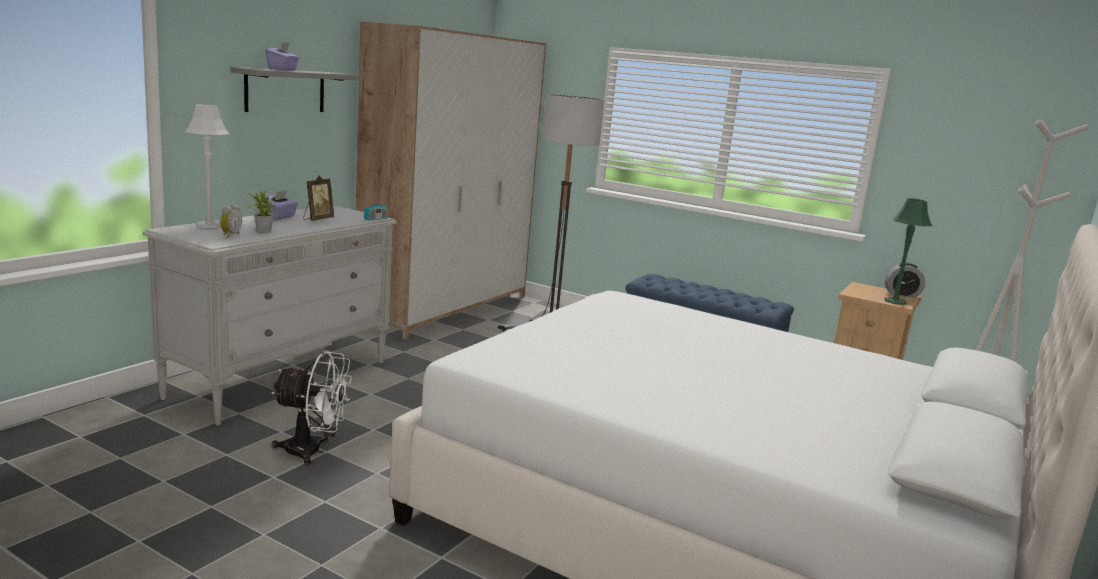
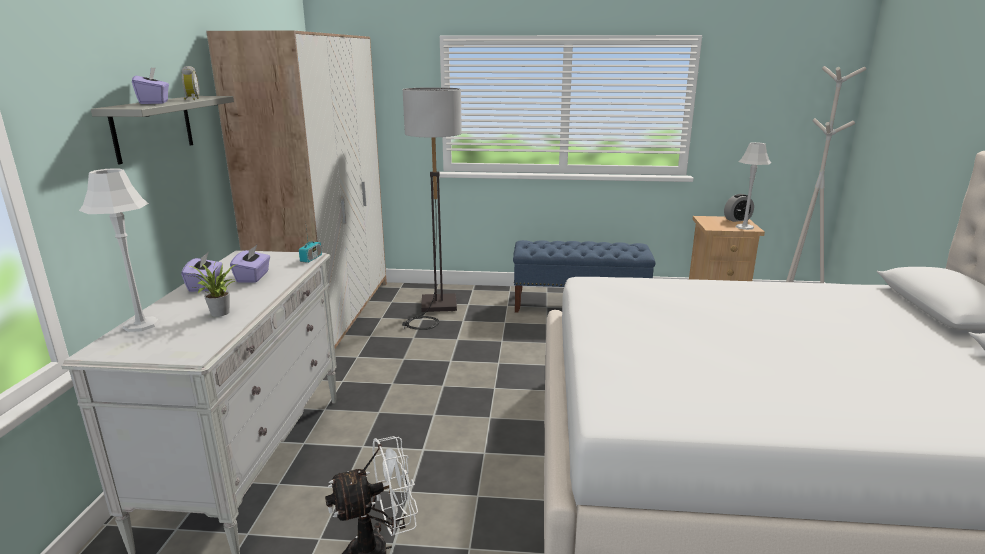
camera: 25 degrees left, 5 degrees up
(229, 235) = (192, 334): alarm clock -> alarm clock (191, 99)
(317, 219) = (253, 277): picture frame -> purple tissue box
(895, 301) = (744, 227): green table lamp -> grey table lamp

